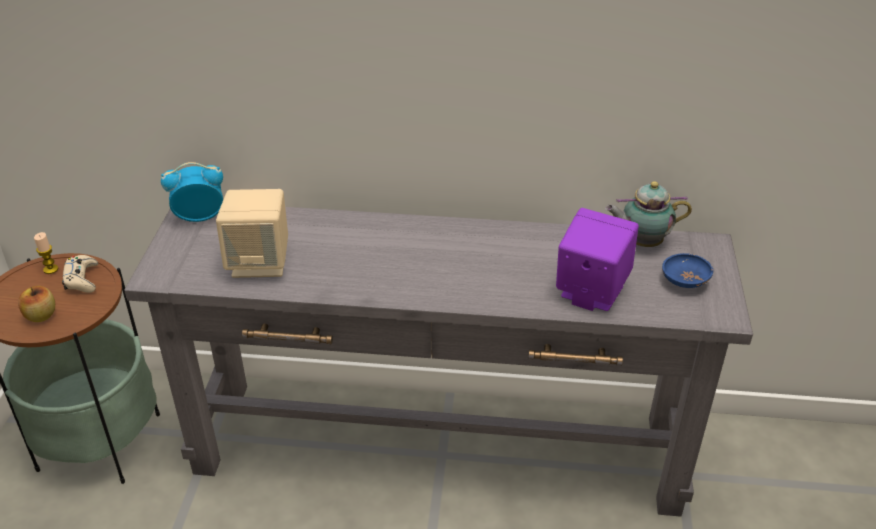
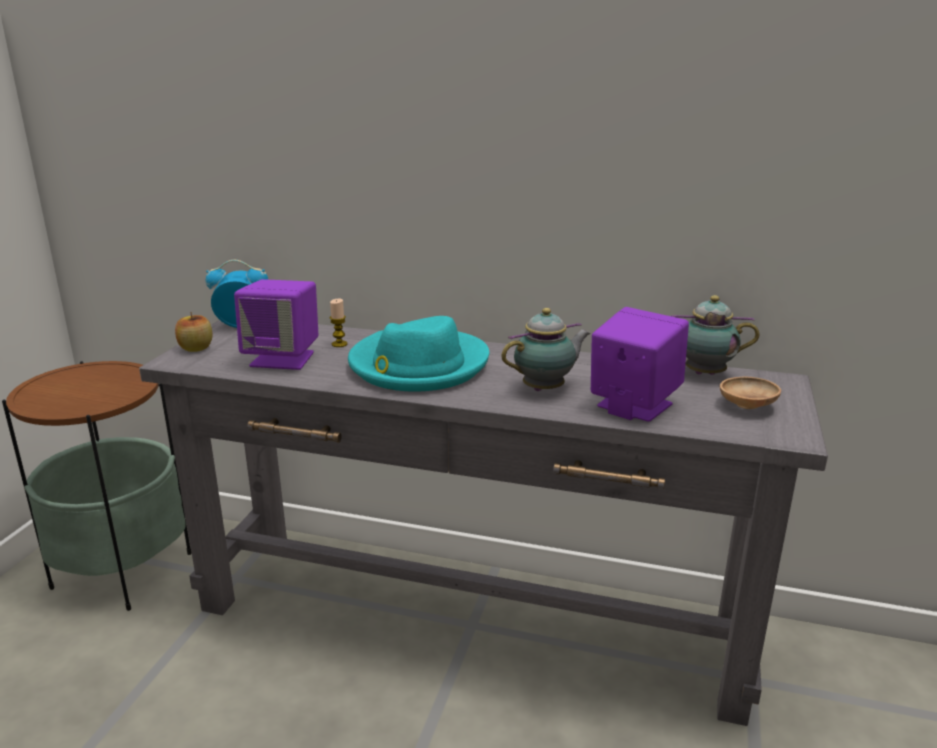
camera: 10 degrees right, 15 degrees down
(41, 316) = (66, 401): apple -> apple (196, 348)
(50, 269) = (97, 370): candle -> candle (339, 344)
(82, 279) = (121, 379): beige game controller -> none
(260, 263) = (283, 359): beige speaker -> purple speaker
(389, 258) = (417, 365): none -> turquoise hat
(512, 278) = (546, 389): none -> teapot
(684, 282) = (747, 406): blue bowl -> brown bowl

